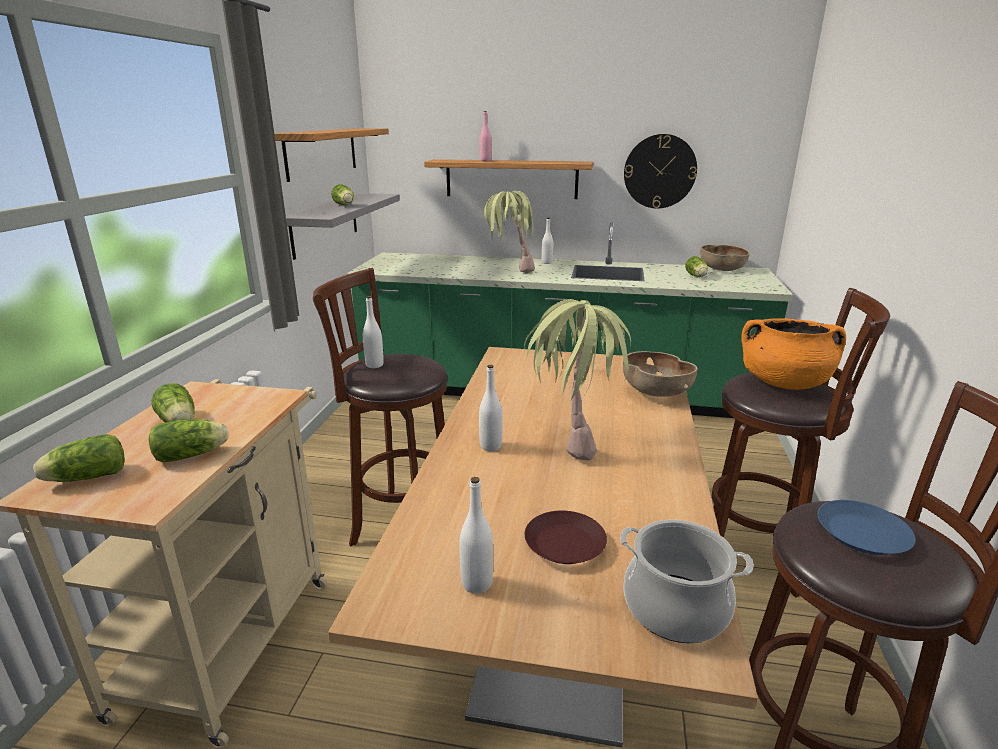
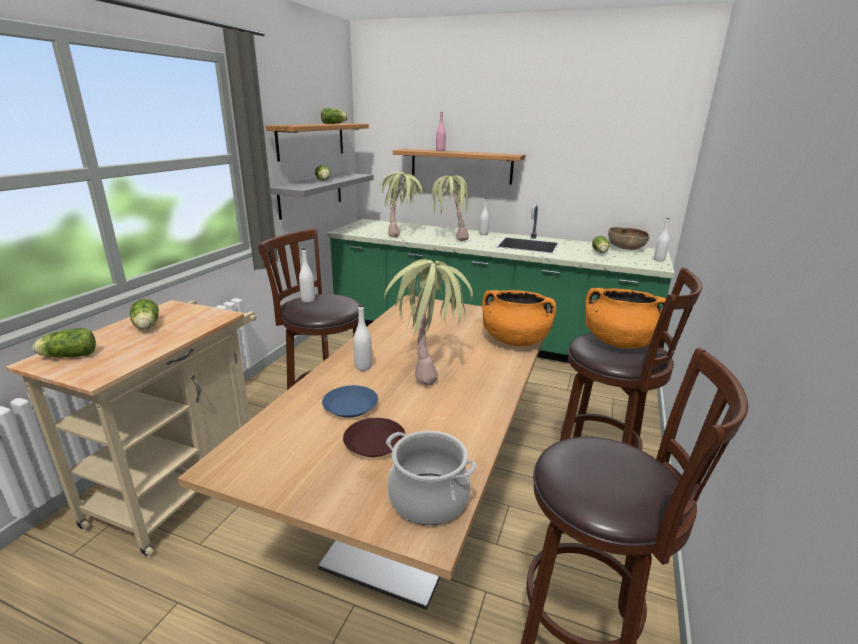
camera: 10 degrees right, 0 degrees up
(193, 454) = (143, 349): lettuce -> lettuce (334, 124)
(447, 269) = (402, 234): none -> potted plant
(477, 583) = (295, 461): white bottle -> white bottle (659, 260)
(655, 393) = (515, 340): brown bowl -> orange cooking pot
(659, 171) = (579, 164): wall clock -> none
(861, 533) = (602, 464): blue plate -> blue plate (351, 405)

